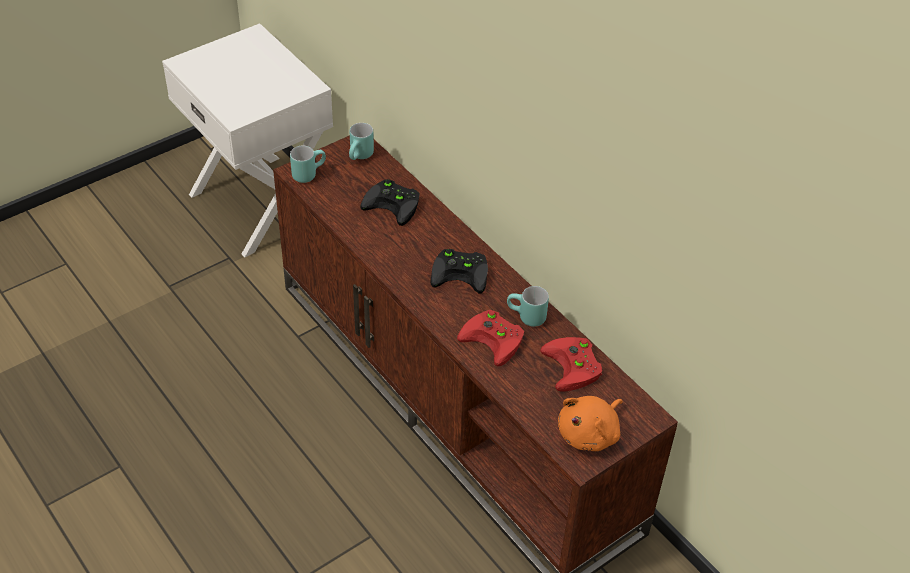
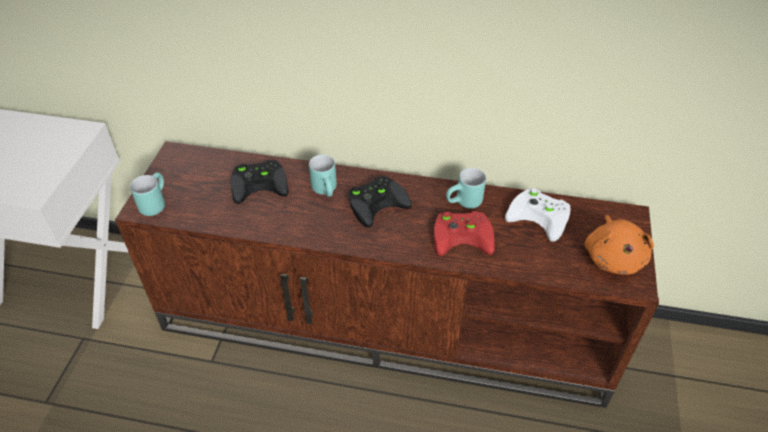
camera: 40 degrees left, 0 degrees up
(361, 157) = (188, 163): turquoise mug -> turquoise mug (327, 191)
(574, 367) = (541, 216): red game controller -> white game controller

